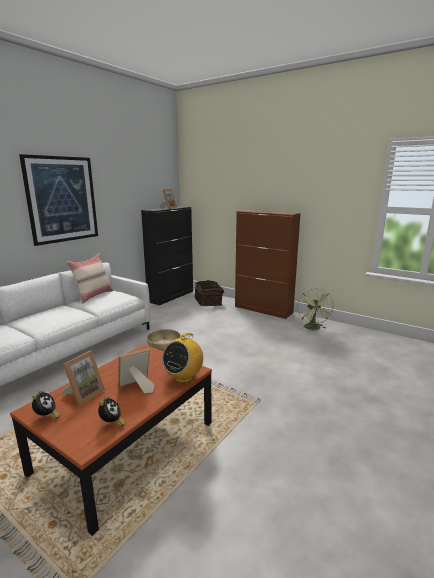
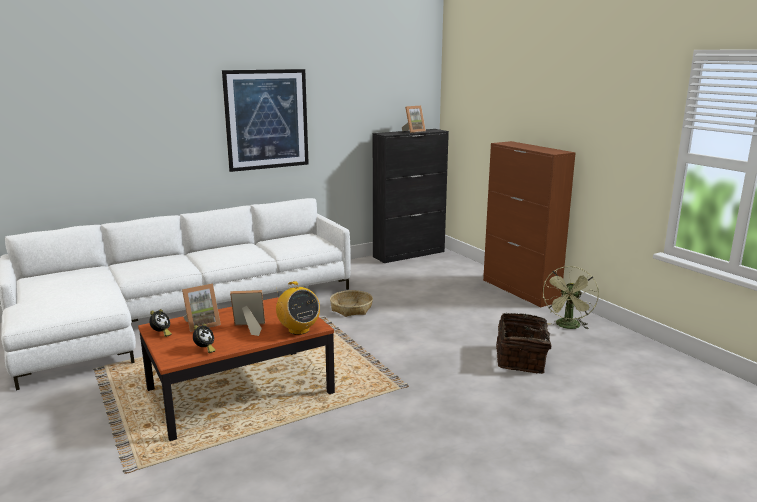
camera: 25 degrees right, 0 degrees up
(93, 296) = (287, 237): beige pillow -> none
(183, 377) = (298, 330): radio -> radio turned 90 degrees counterclockwise
(209, 302) = (453, 268): basket -> basket (522, 359)

